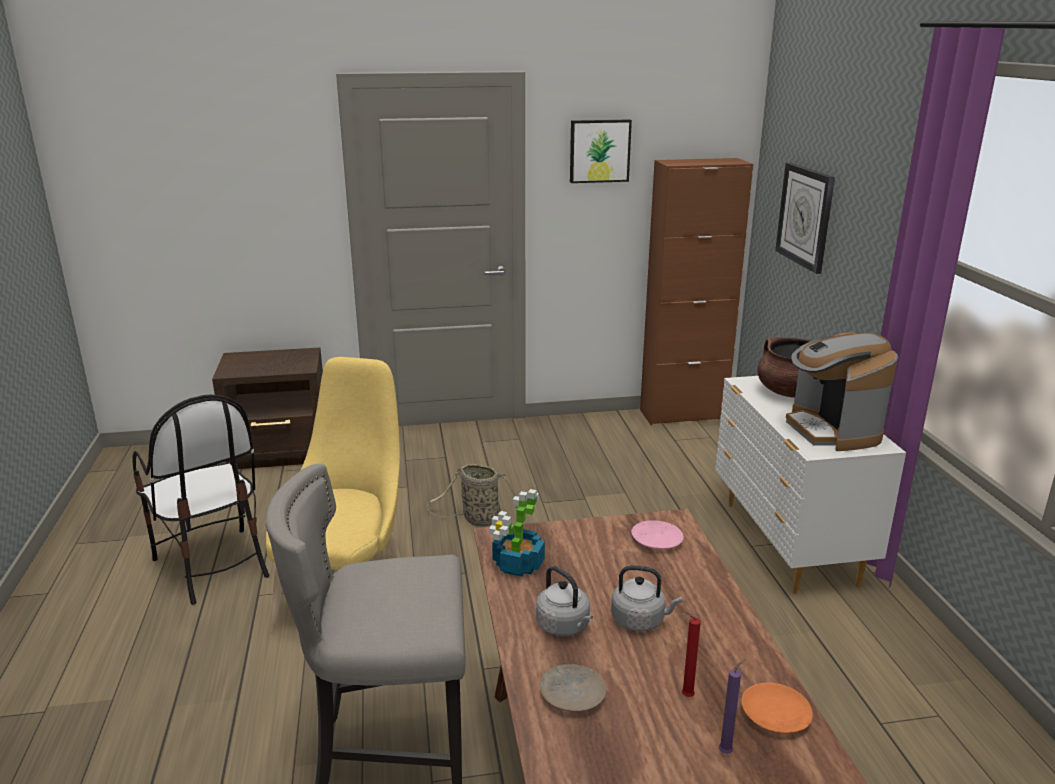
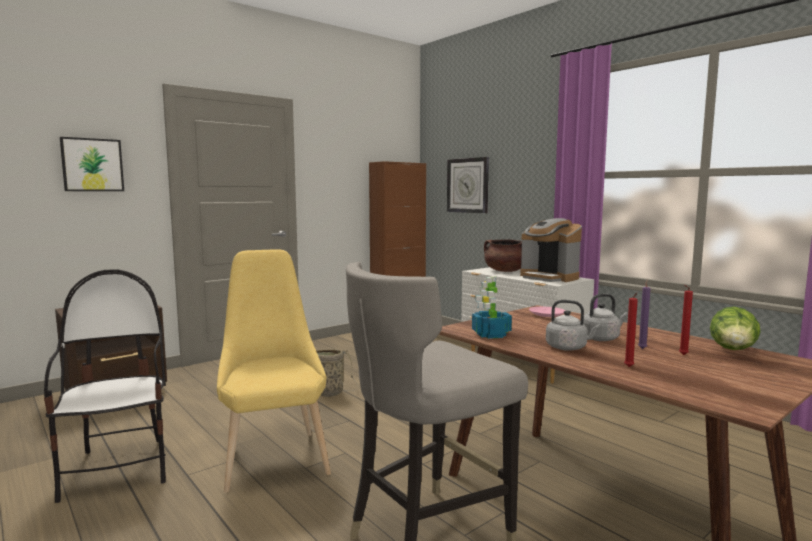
camera: 30 degrees left, 15 degrees down
(212, 565) = (119, 468): chair -> chair turned 135 degrees counterclockwise
(571, 694) = (629, 367): beige plate -> red candle
(599, 151) = (338, 154): picture -> picture (92, 165)
(727, 752) = (744, 366): purple candle -> purple candle (642, 348)
(775, 715) = (733, 351): orange plate -> lettuce

